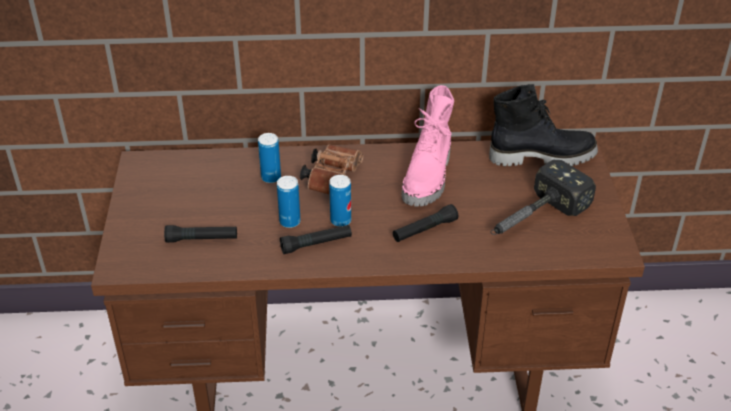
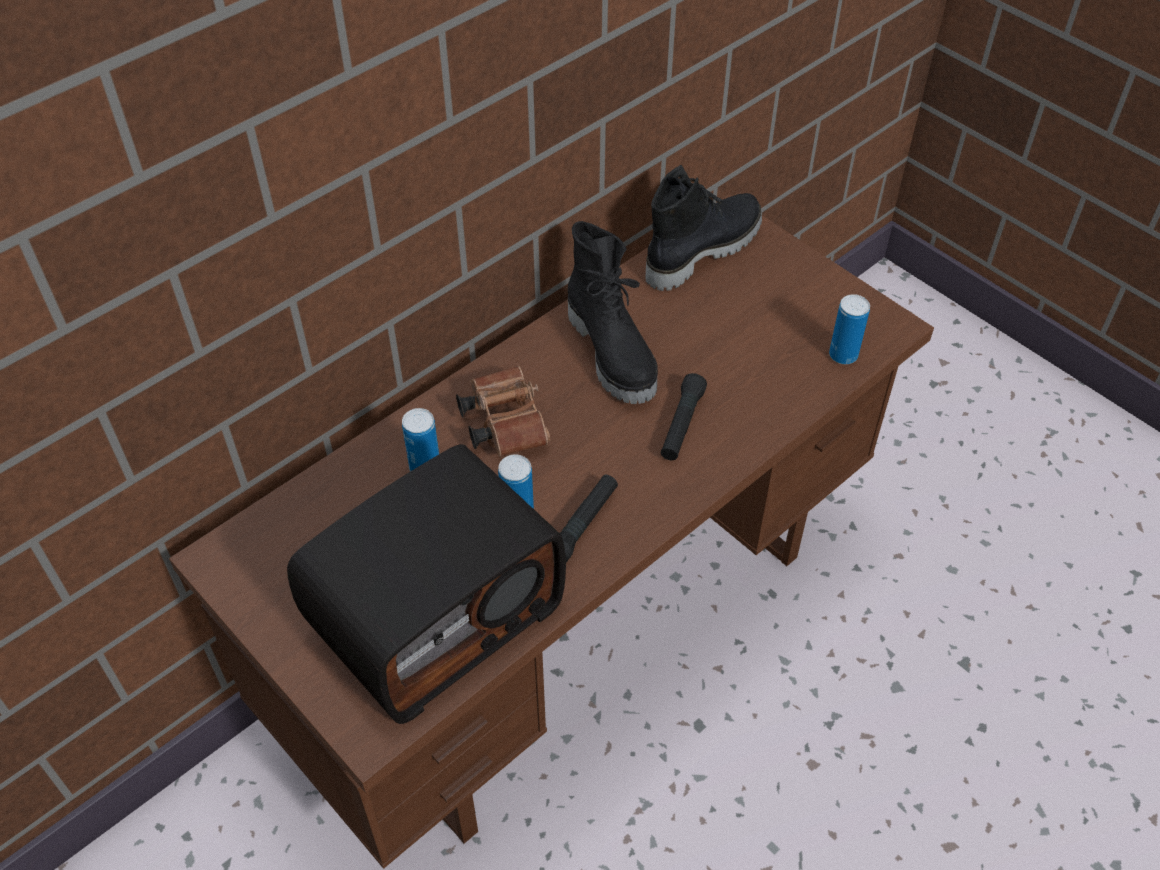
camera: 40 degrees left, 10 degrees up
(202, 239) = (435, 614): black flashlight -> radio
(340, 221) = (576, 474): can -> can (843, 355)
(429, 178) = (613, 353): pink boot -> black boot
(532, 219) = (775, 337): hammer -> none

